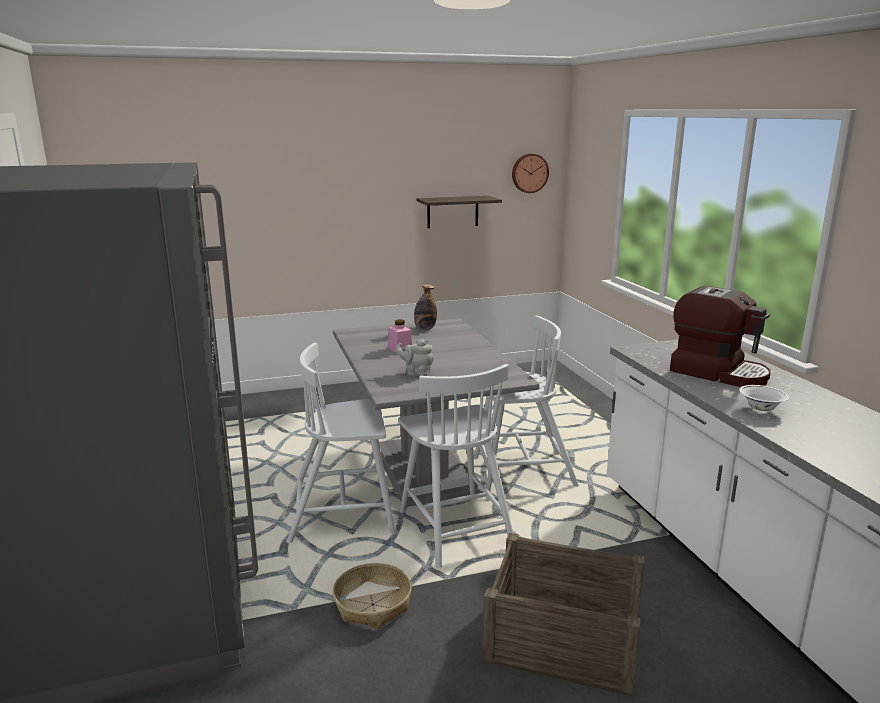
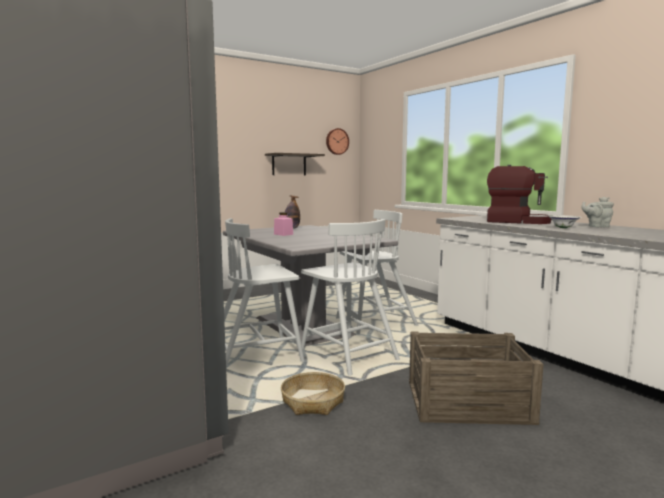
camera: 15 degrees left, 10 degrees down
(416, 373) = (307, 240): grey teapot -> grey teapot (597, 226)

